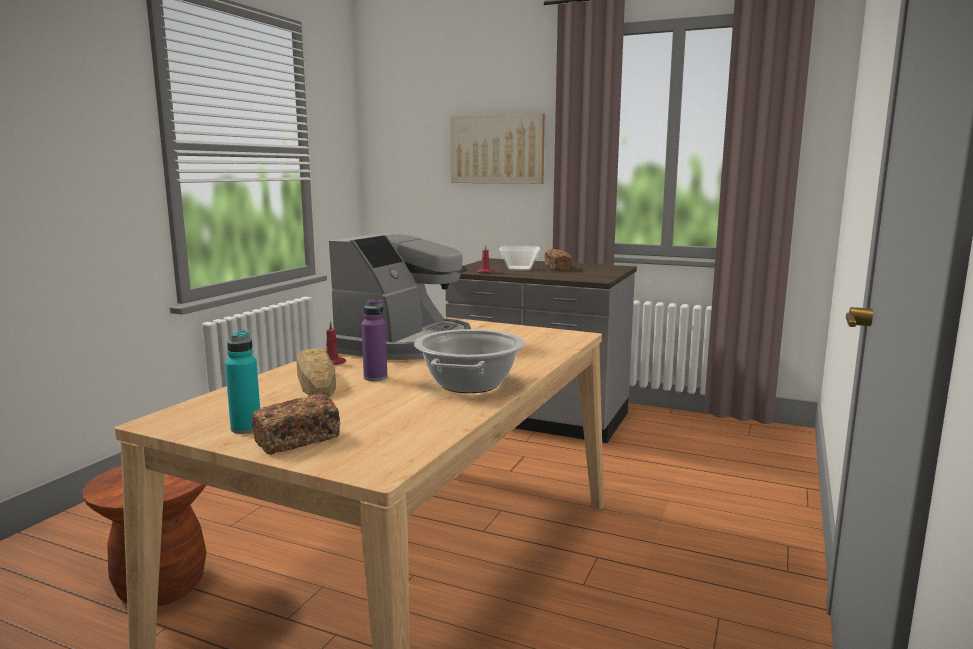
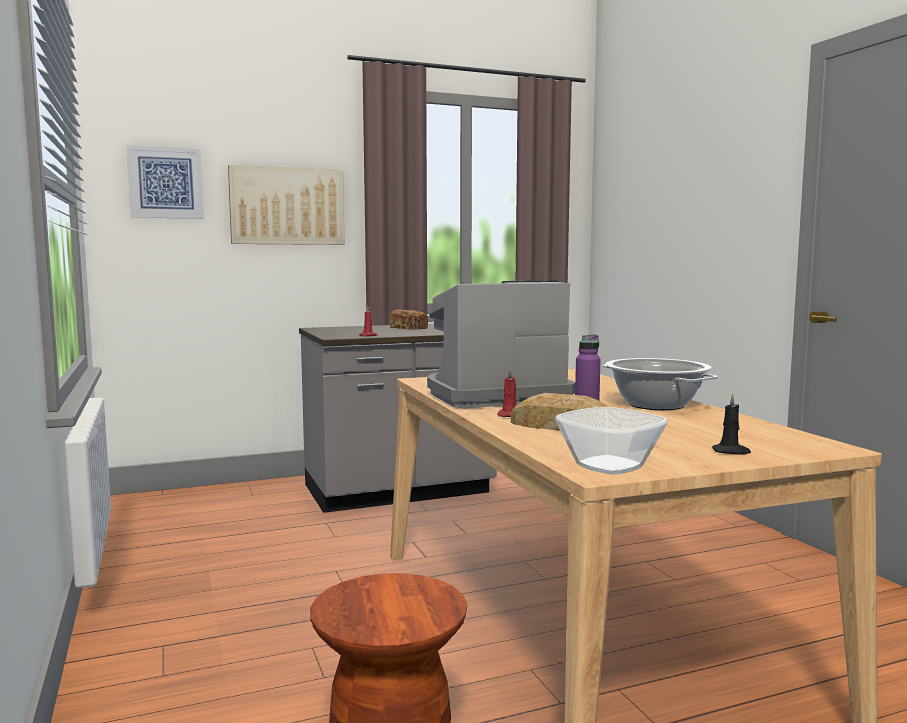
camera: 45 degrees left, 5 degrees down
(246, 428) = (672, 457): turquoise bottle -> none
(297, 440) = (731, 452): bread -> black candle
(405, 344) = (494, 396): coffee machine -> coffee machine turned 90 degrees counterclockwise
(409, 134) = (165, 183): none -> picture
(520, 269) = (381, 331): bowl -> bowl (611, 466)

